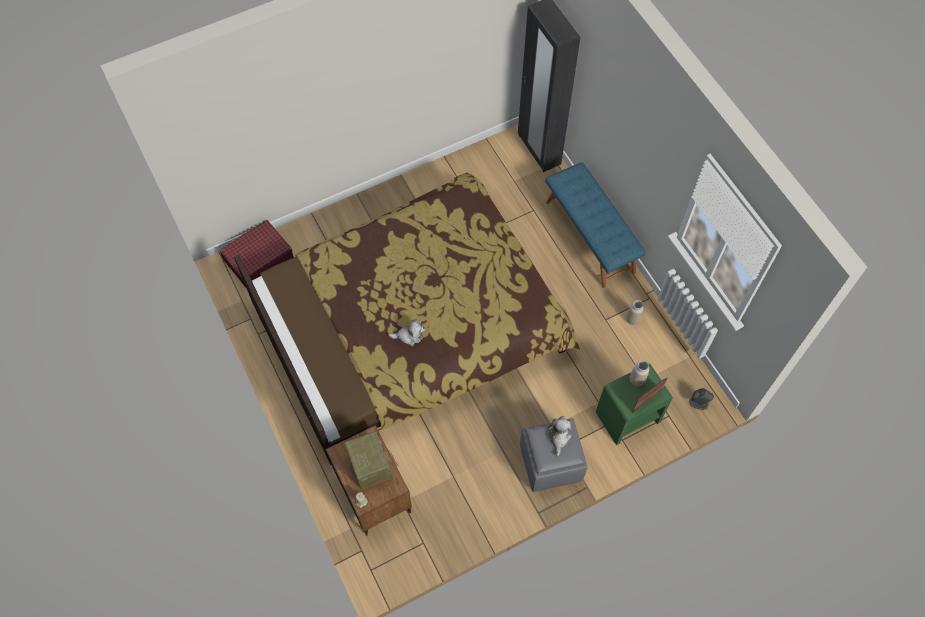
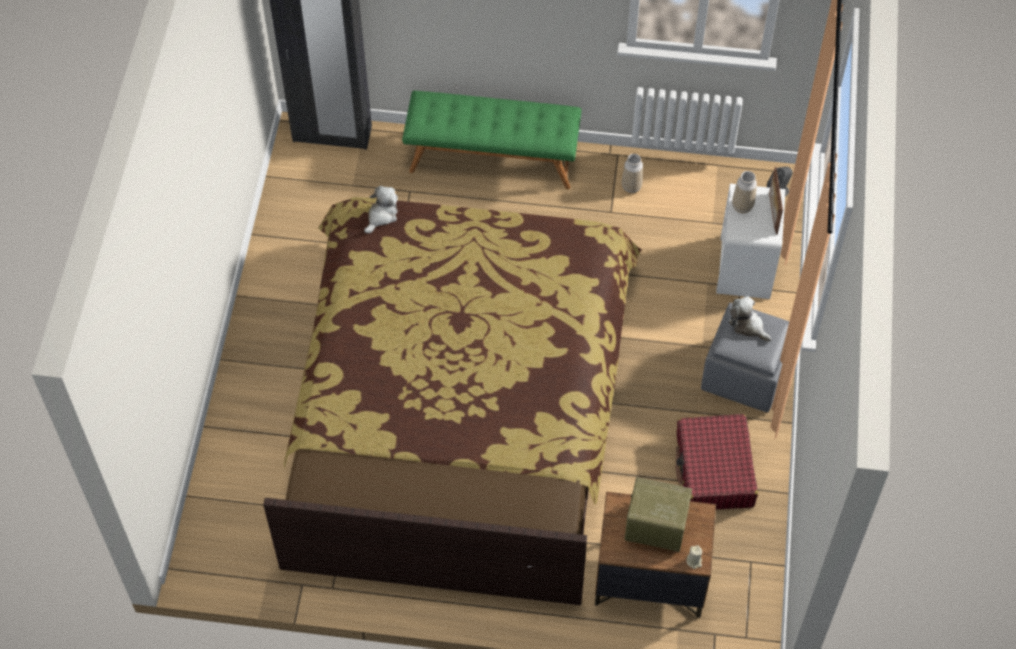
camera: 55 degrees left, 5 degrees down
(258, 259) = (220, 527): red suitcase -> red suitcase (714, 470)
(409, 336) = (515, 390): plush toy -> plush toy (381, 215)
(590, 236) = (493, 158): blue bench -> green bench
(627, 417) = (745, 267): green nightstand -> white nightstand

